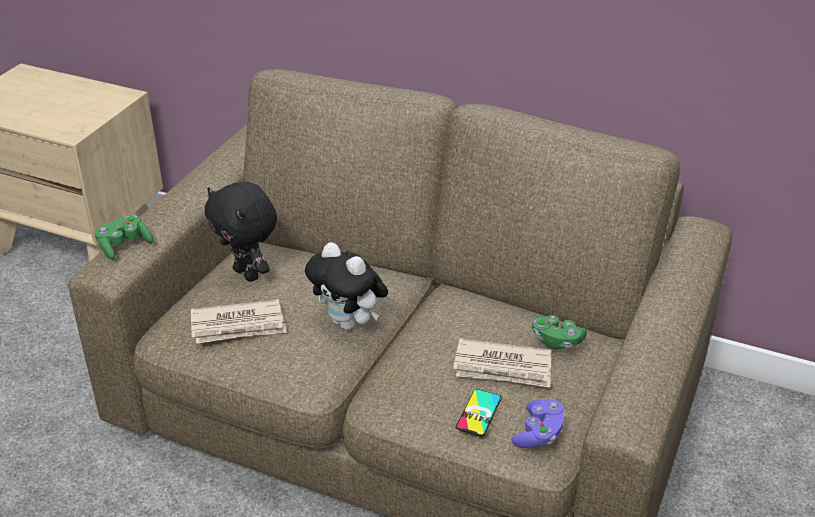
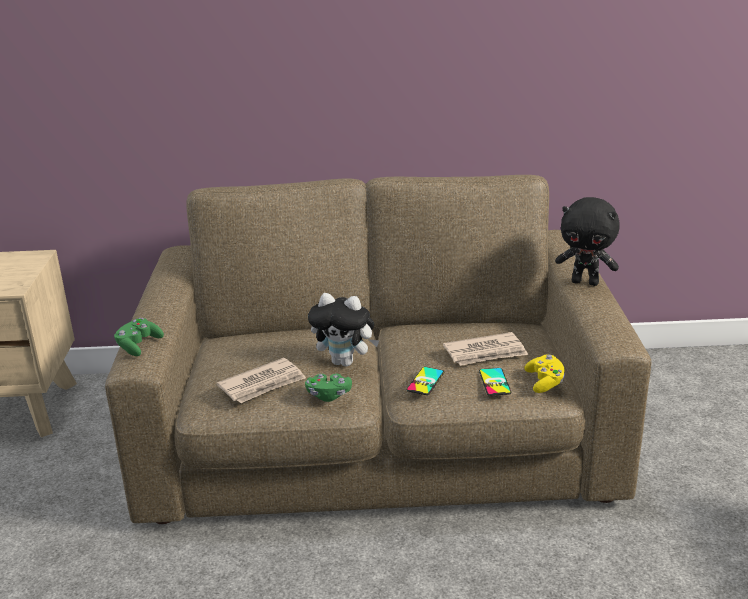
camera: 25 degrees left, 10 degrees down
(248, 274) = (234, 355): black plush toy -> black plush toy (585, 282)
(405, 383) = (425, 381): none -> phone
(539, 434) = (545, 382): purple game controller -> yellow game controller
(556, 341) = (504, 331): green game controller -> green game controller (328, 395)

